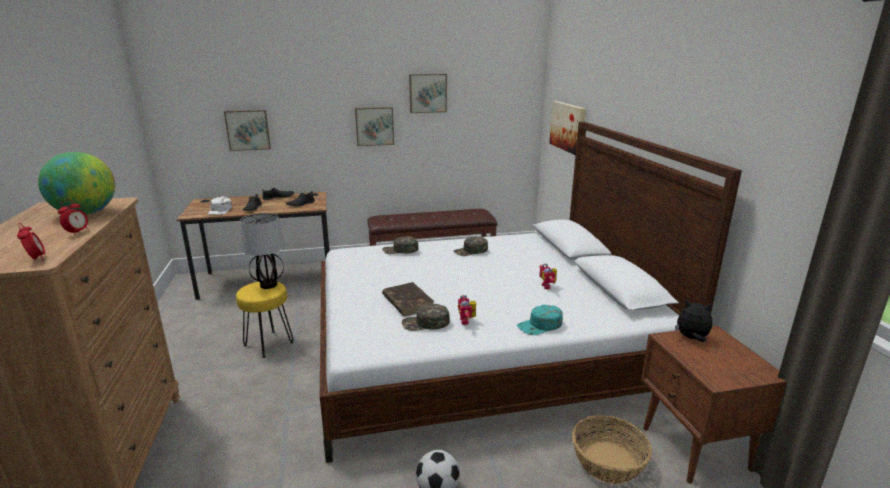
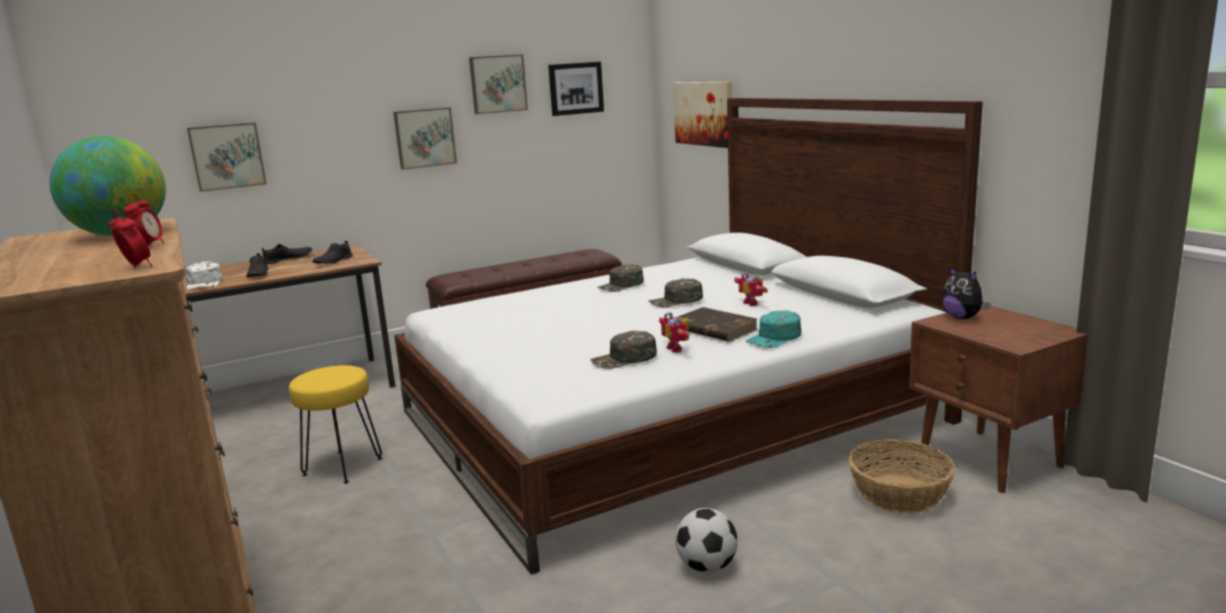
camera: 15 degrees left, 5 degrees down
(268, 285) = (336, 370): table lamp -> none
(400, 250) = (521, 297): green cap -> green cap (676, 301)
(407, 302) = (579, 344): brown book -> brown book (713, 329)
(483, 99) = (575, 88): none -> picture
(691, 338) = (962, 317): plush toy -> plush toy turned 120 degrees counterclockwise

